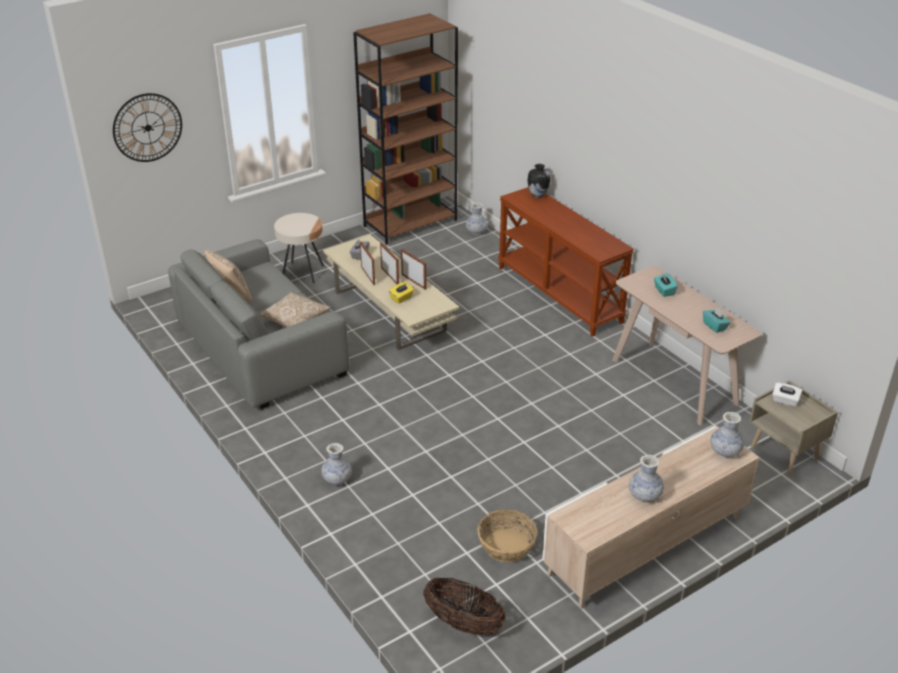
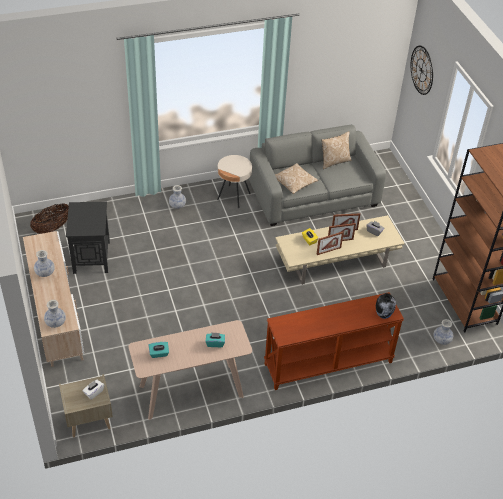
camera: 105 degrees right, 10 degrees up
(302, 273) = (401, 227): beige side table -> beige side table (233, 196)
(506, 545) = (91, 257): basket -> black side table

